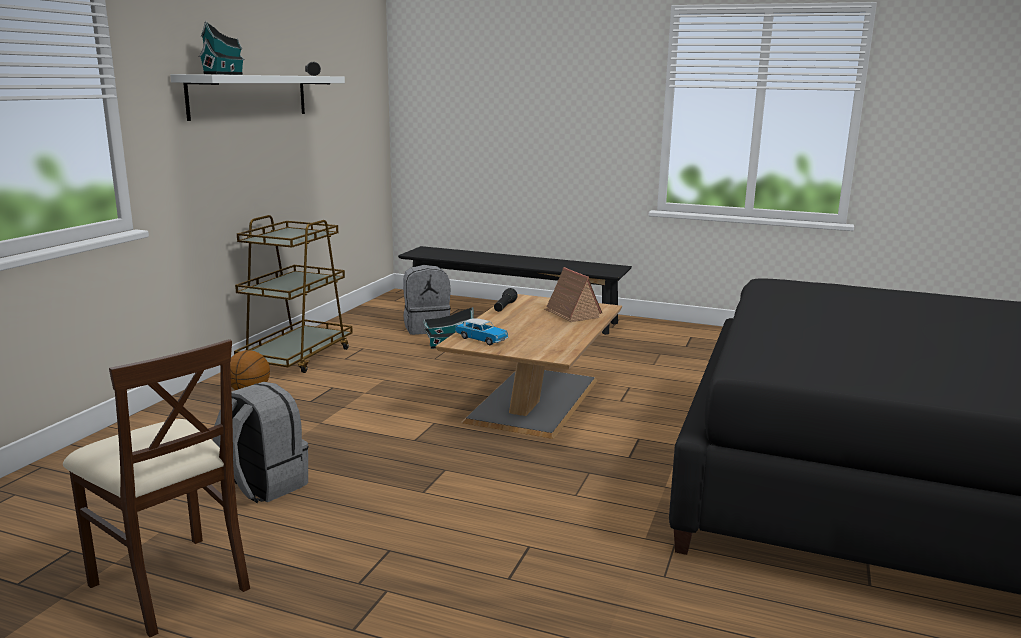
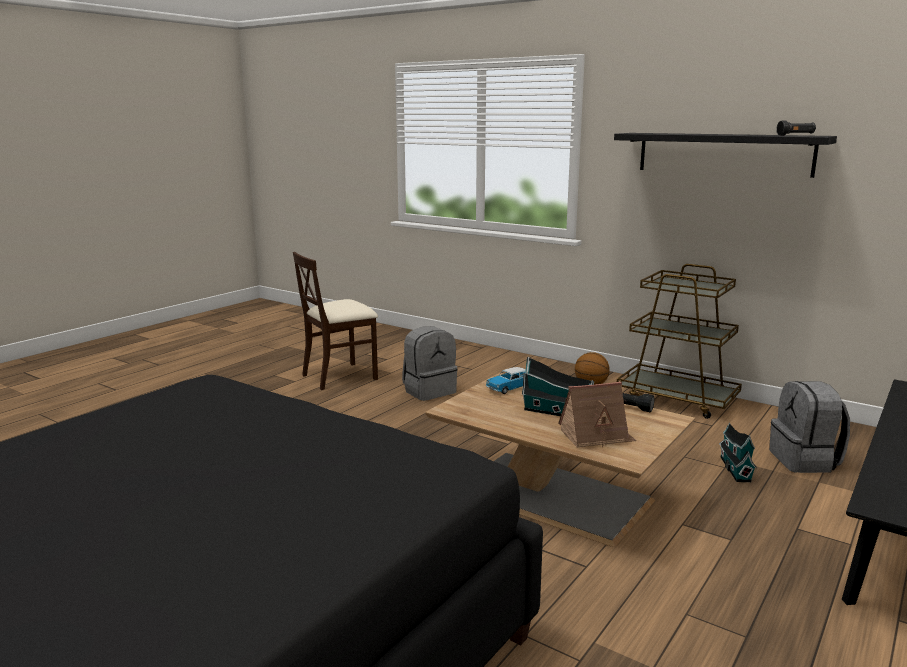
camera: 105 degrees right, 0 degrees up
(224, 74) = (665, 133): toy house -> toy house (556, 412)
(249, 96) = (723, 154): white shelf -> black shelf

